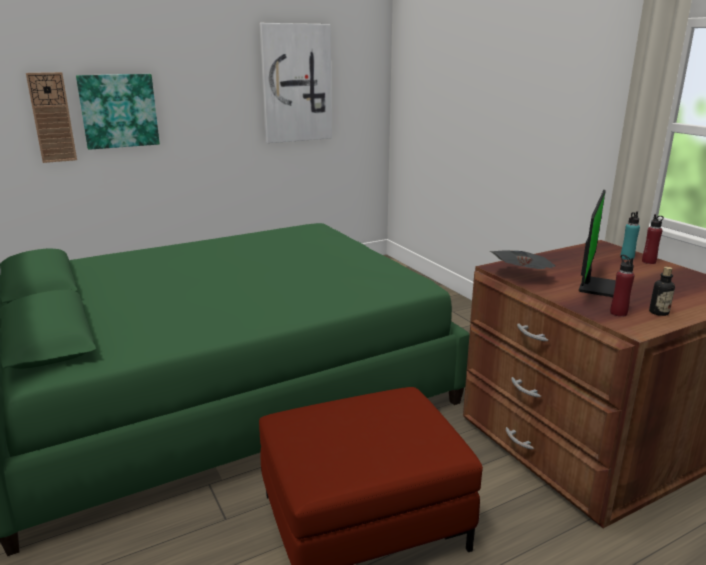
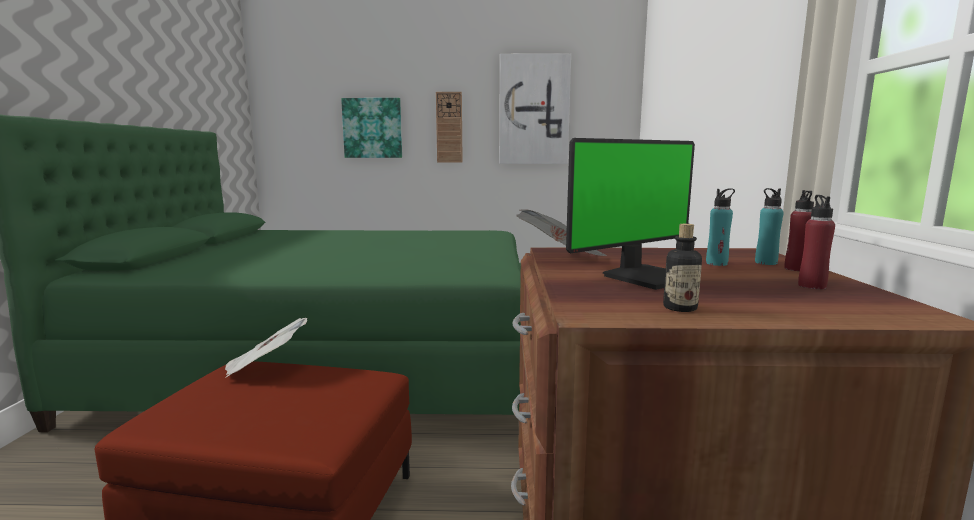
camera: 30 degrees right, 10 degrees down
(52, 118) = (322, 131): wall clock -> wall clock (449, 127)
(311, 413) = (265, 367): none -> newspaper
(607, 264) = (716, 263): none -> turquoise bottle
(618, 313) = (608, 298): red bottle -> red bottle (812, 286)

